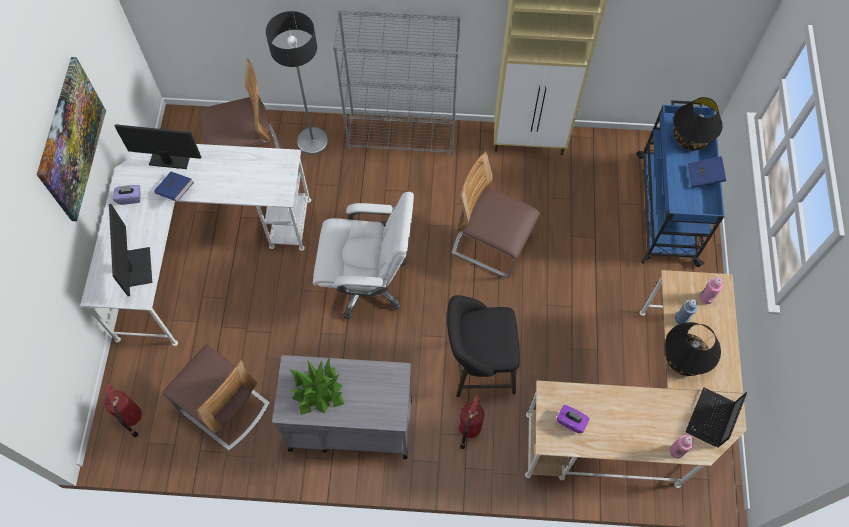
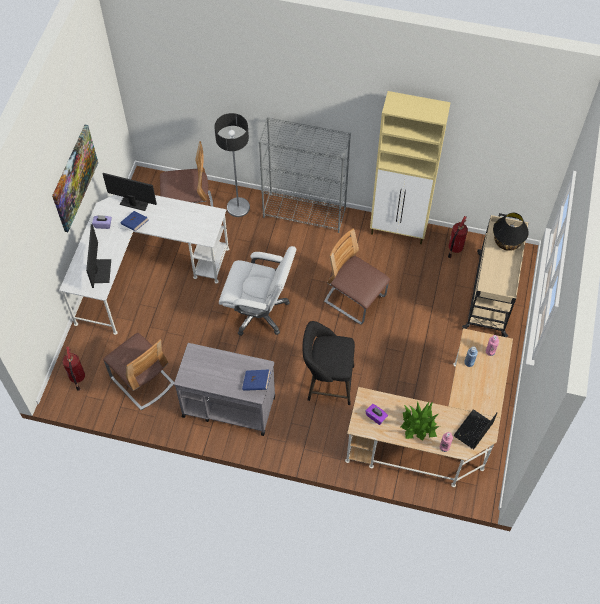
camera: 10 degrees right, 5 degrees down
(317, 391) = (208, 369): potted plant -> potted plant (418, 424)
(468, 429) = (311, 423): fire extinguisher -> fire extinguisher (454, 248)
(666, 207) = (491, 293): blue cart -> beige cart
(685, 357) = (465, 388): black table lamp -> none
(704, 177) = (510, 270): blue book -> blue book (256, 383)

